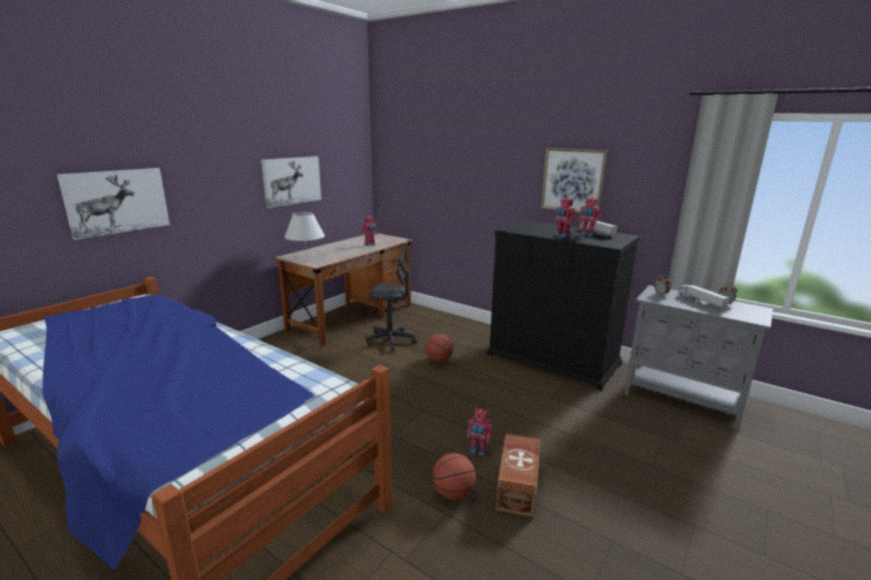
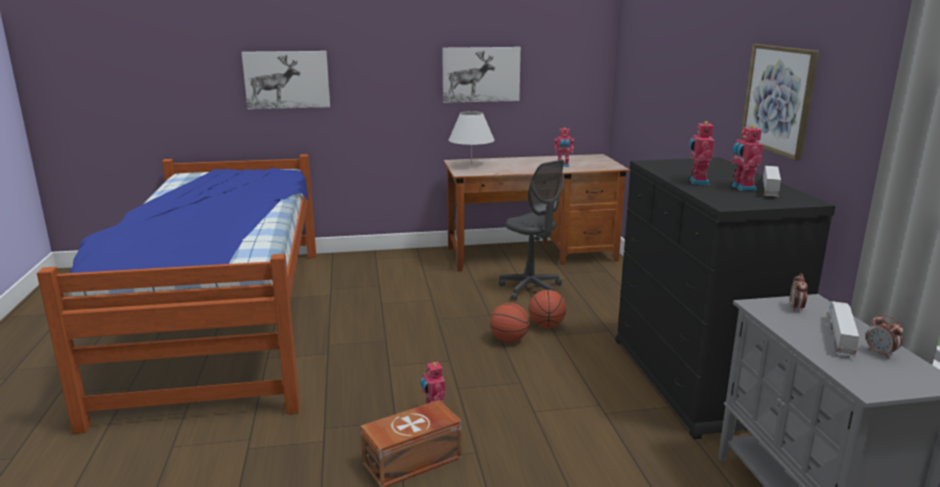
camera: 45 degrees right, 0 degrees up
(453, 493) = (353, 432): basketball -> basketball (509, 340)

